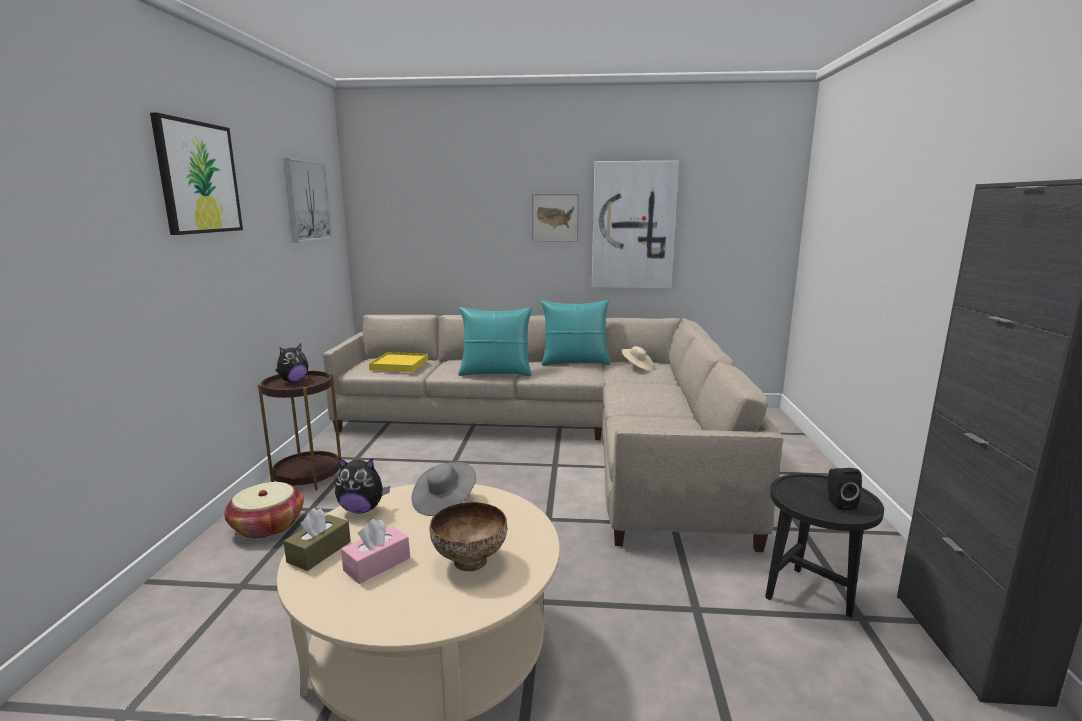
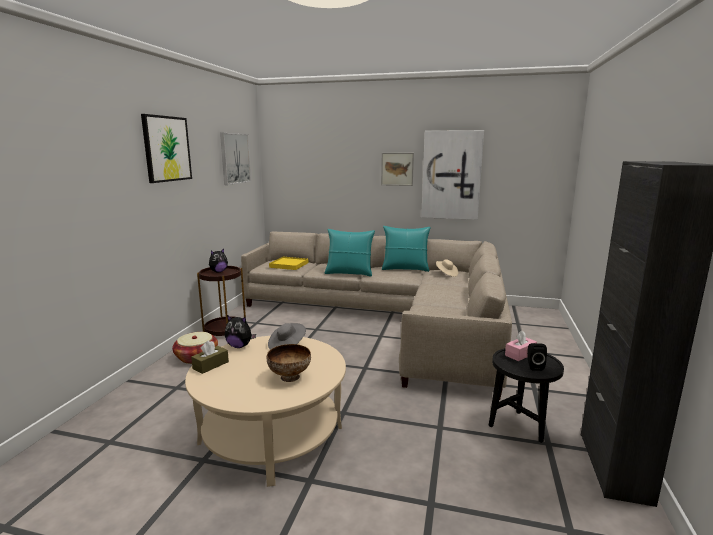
camera: 10 degrees right, 0 degrees up
(377, 564) = (239, 374): pink tissue box -> pink tissue box (520, 354)

